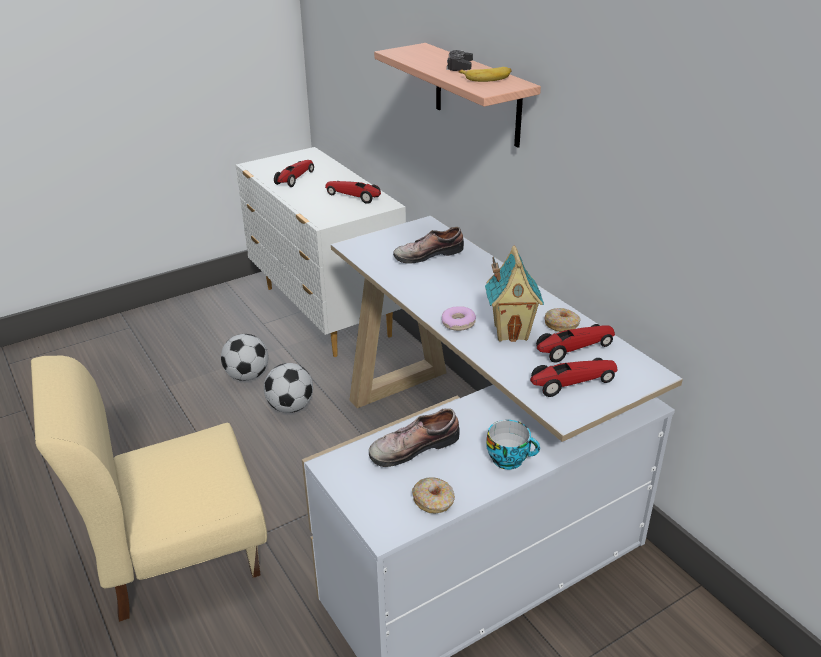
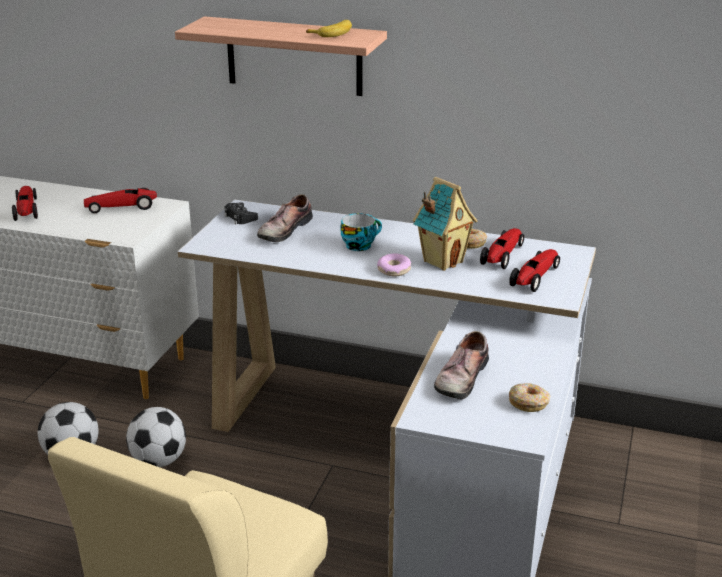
camera: 40 degrees left, 5 degrees down
(459, 66) = (287, 29): black game controller -> black game controller (240, 217)
(510, 459) = (537, 353): cup -> cup (360, 245)

